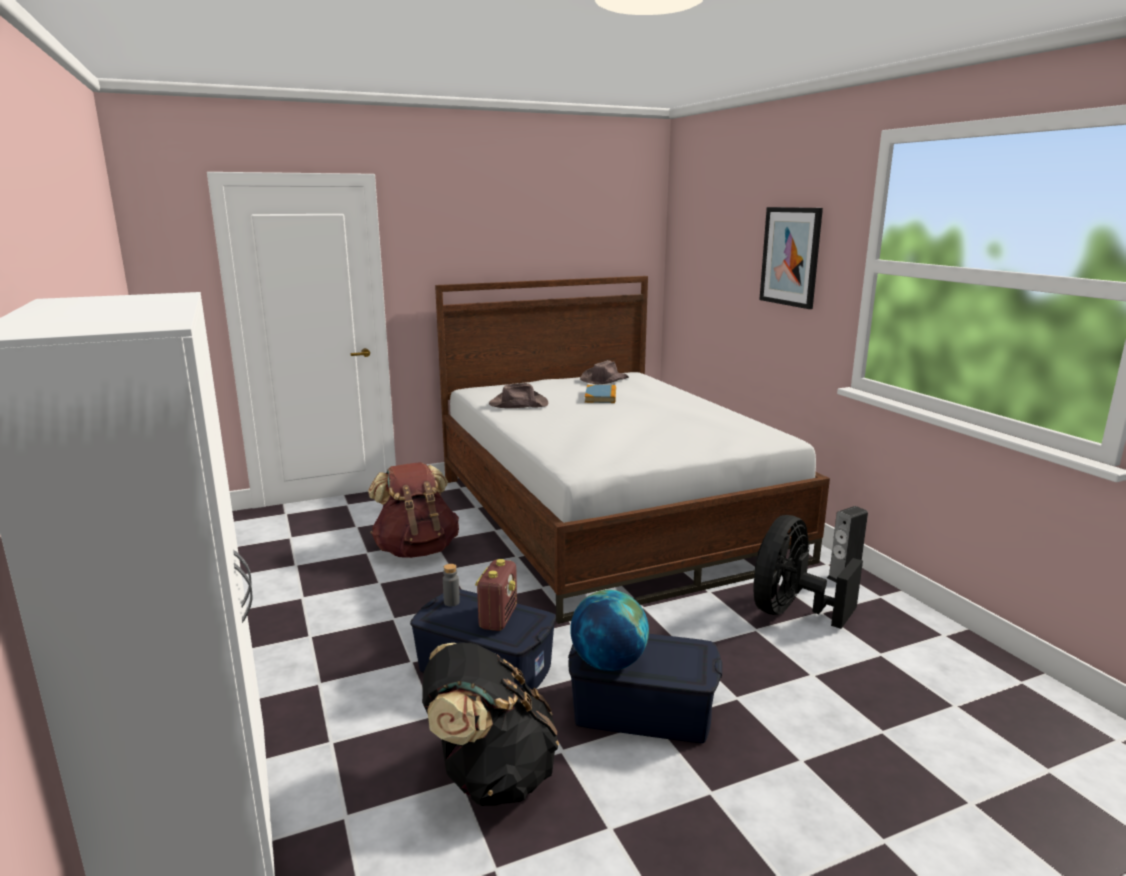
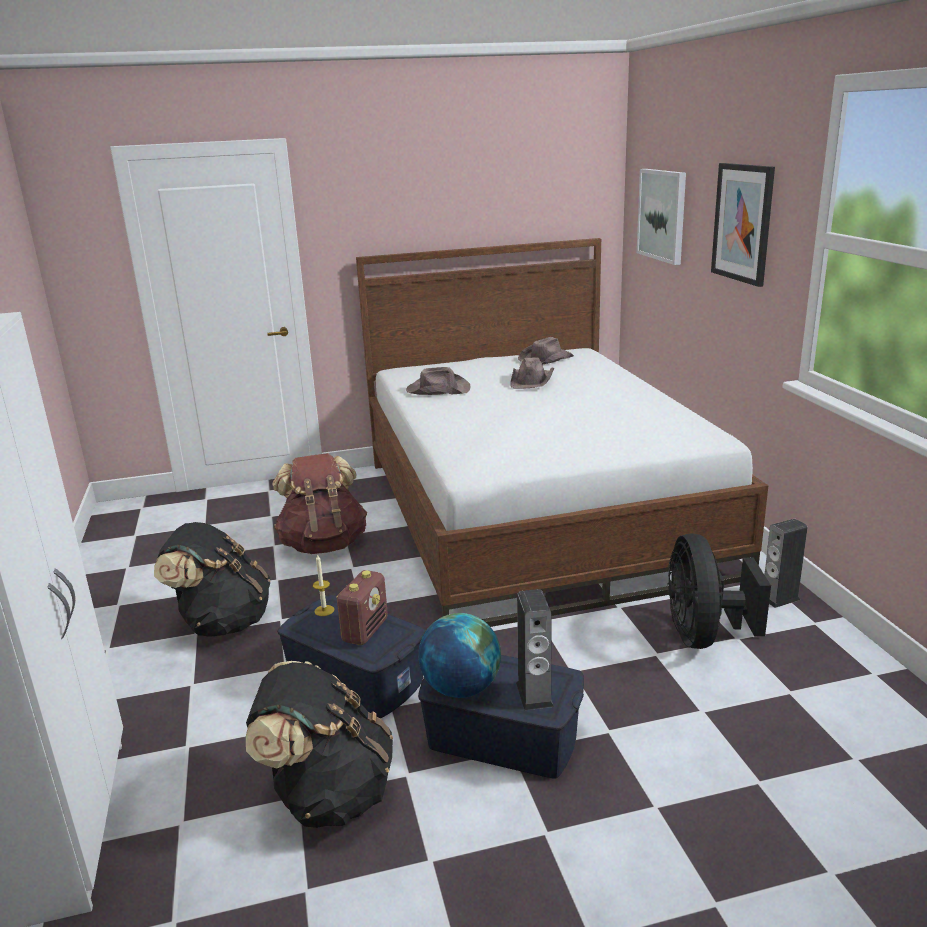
camera: 10 degrees right, 5 degrees up
(335, 624) = (222, 623): none -> black backpack
(451, 602) = (324, 610): grey bottle -> candle
(600, 396) = (532, 380): book -> brown hat
(678, 664) = (534, 694): none -> speaker
(707, 254) = (662, 215): none -> picture
(791, 611) = (704, 635): black fan -> black fan turned 45 degrees counterclockwise

